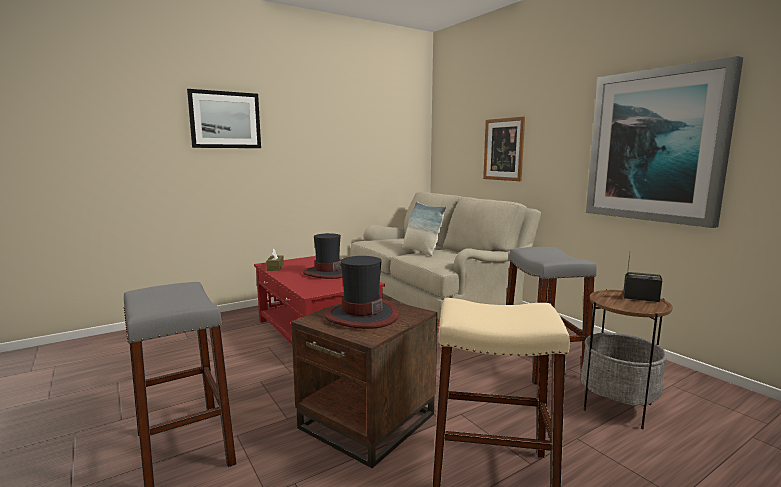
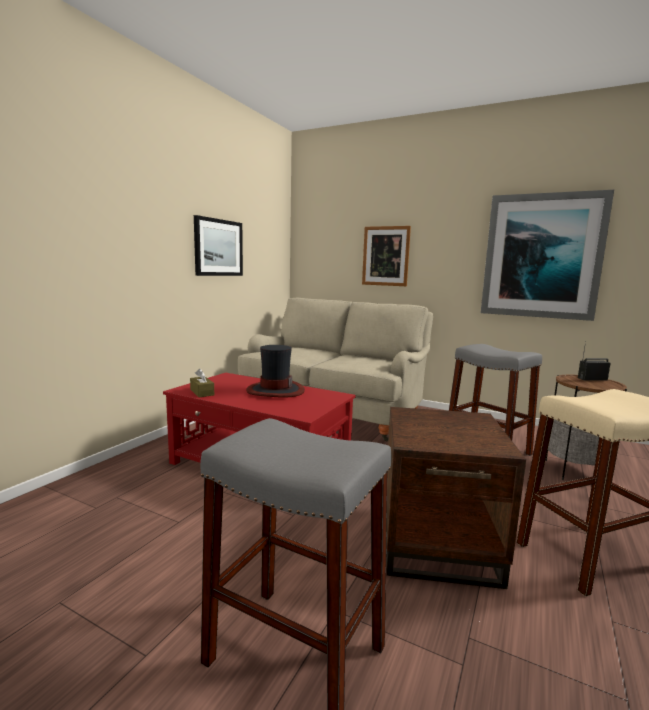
camera: 30 degrees left, 0 degrees up
(225, 120) = (101, 199): picture -> picture (218, 247)
(361, 315) = (442, 428): hat -> none
(421, 251) = (333, 358): pillow -> none

